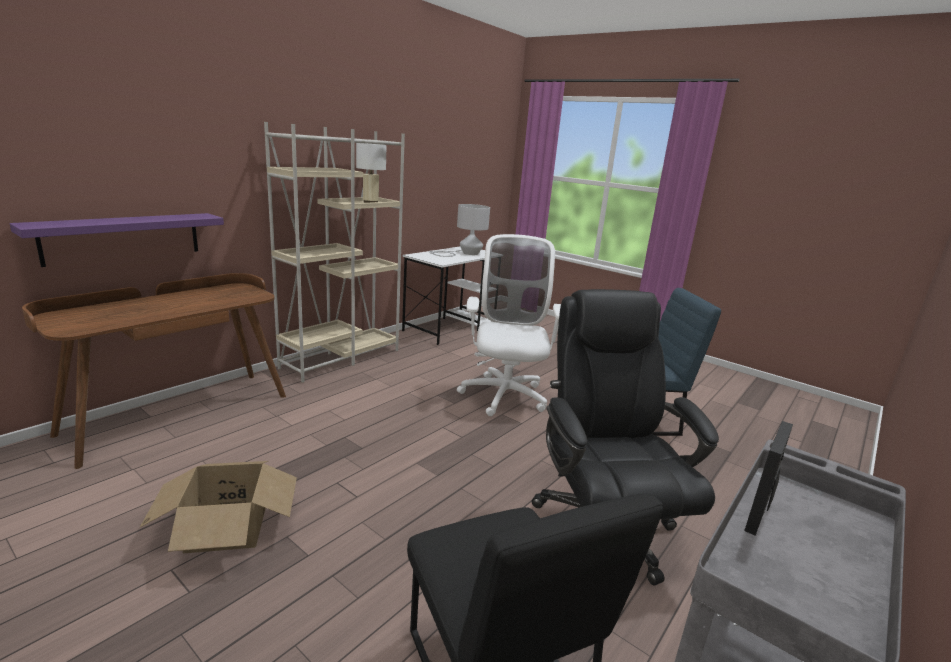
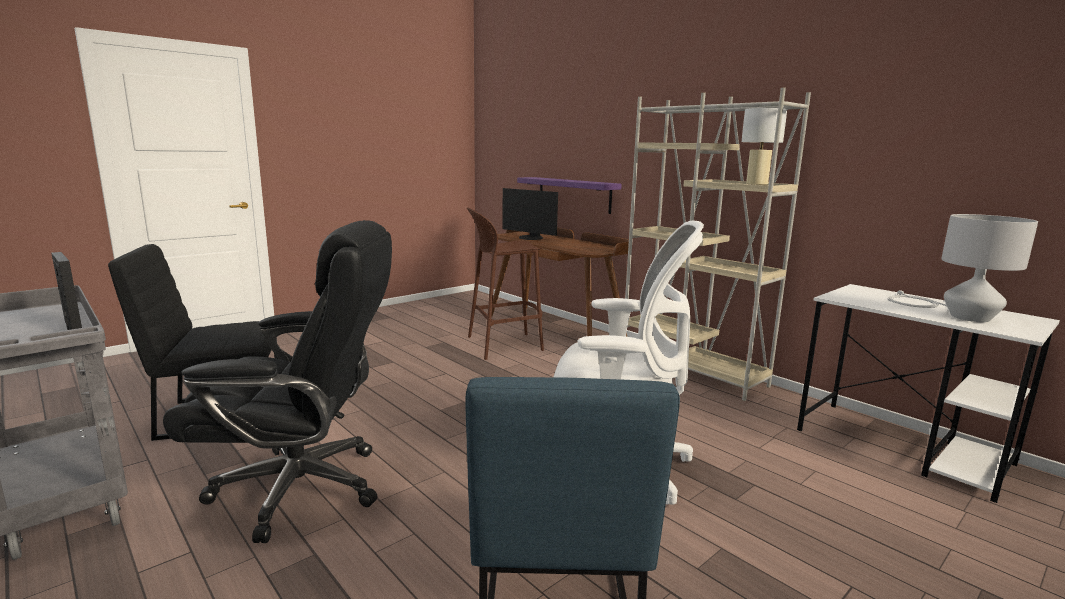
camera: 100 degrees right, 5 degrees down
(120, 316) = (530, 238): none -> monitor
(226, 527) = (413, 348): cardboard box -> none
(241, 448) = (503, 345): none -> brown stool

